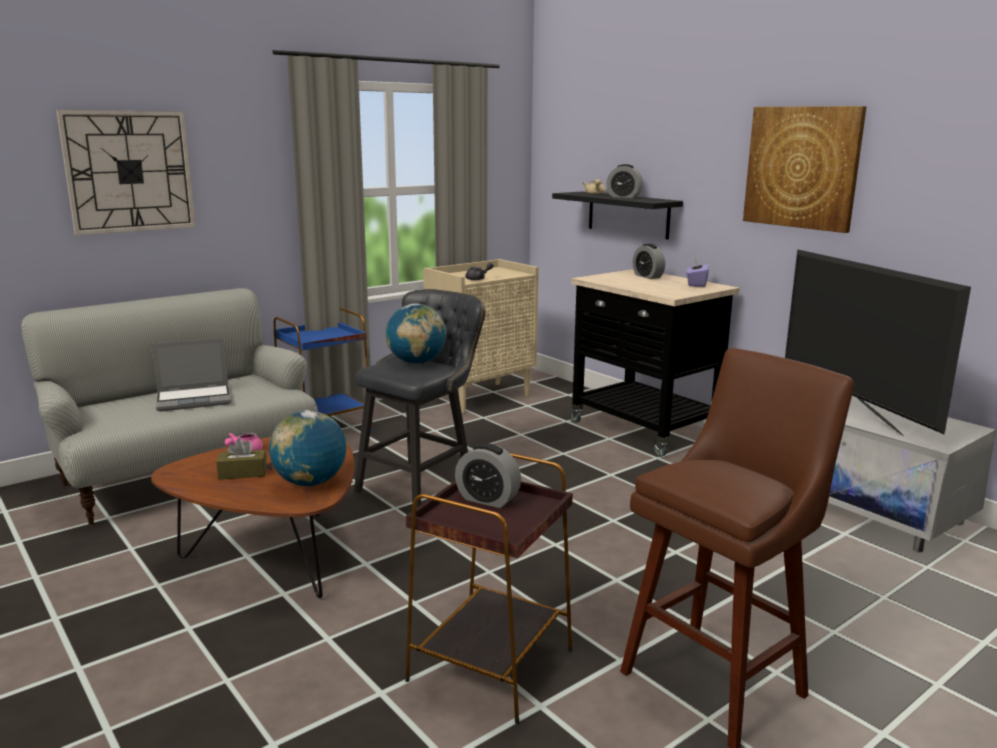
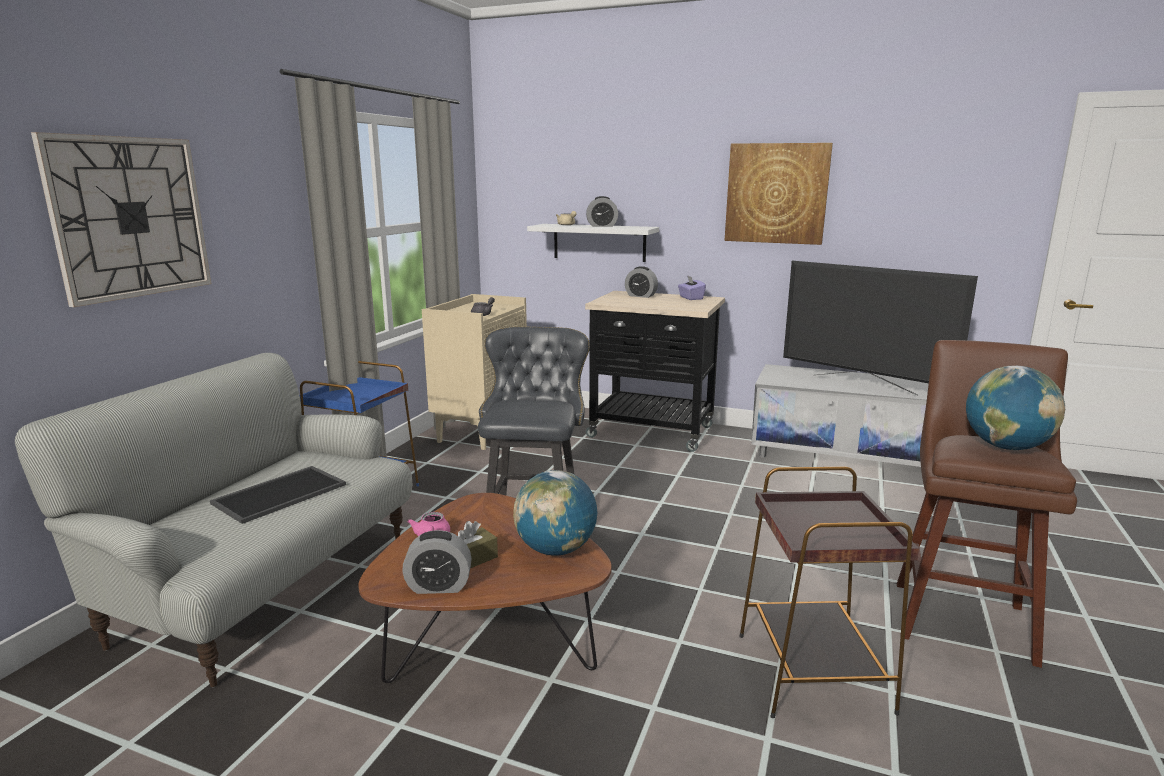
camera: 30 degrees left, 0 degrees up
(195, 399) = (280, 493): laptop -> tray
(416, 363) = (529, 403): globe -> globe (1006, 447)
(487, 499) = (806, 515): alarm clock -> alarm clock (439, 586)
(628, 214) = (599, 242): black shelf -> white shelf

